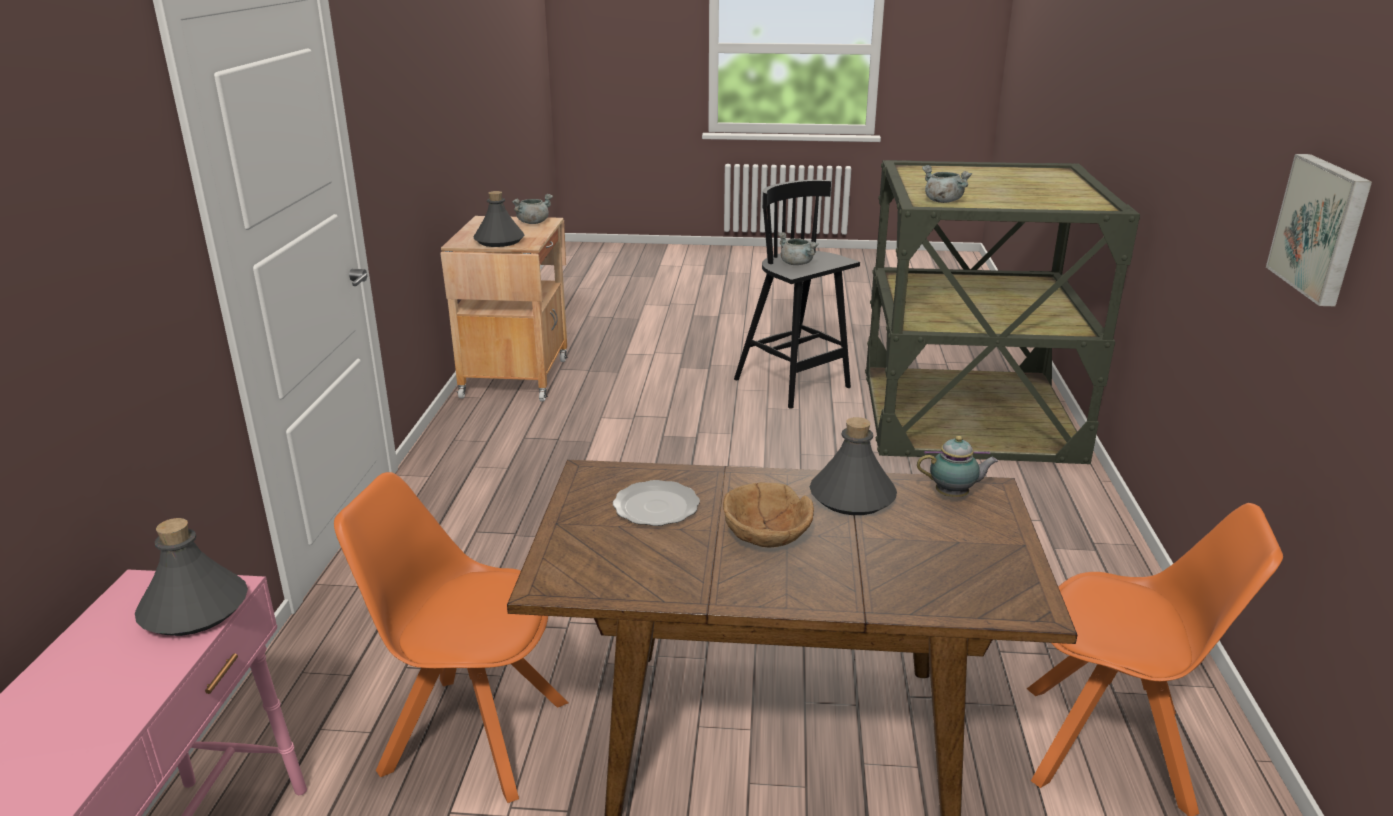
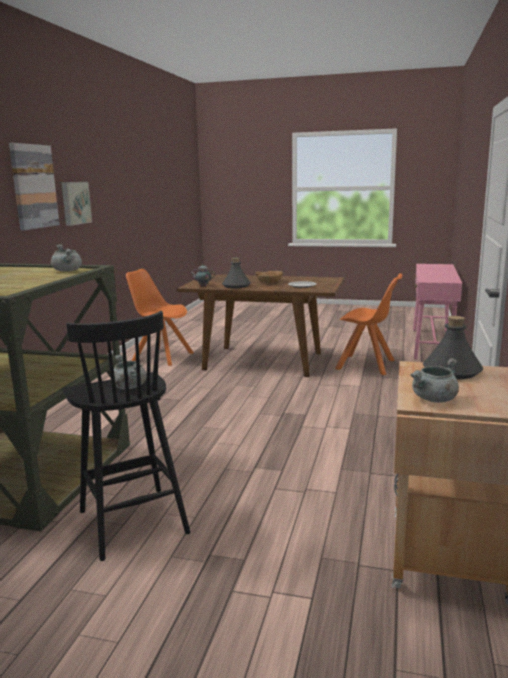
camera: 170 degrees left, 10 degrees down
(195, 610) = (429, 278): grey bottle -> none
(1255, 138) = (33, 186): none -> picture

